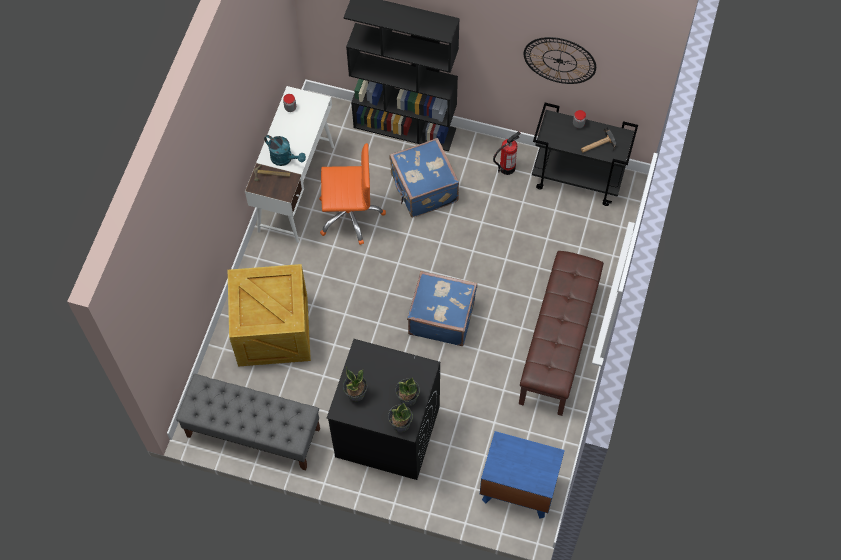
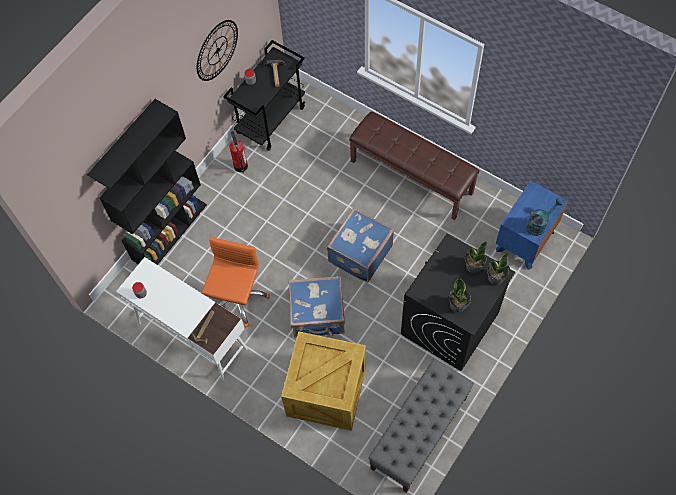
camera: 70 degrees left, 0 degrees up
(285, 159) = (193, 312): turquoise watering can -> turquoise watering can (539, 224)
(423, 189) = (235, 234): blue suitcase -> blue suitcase (318, 315)

